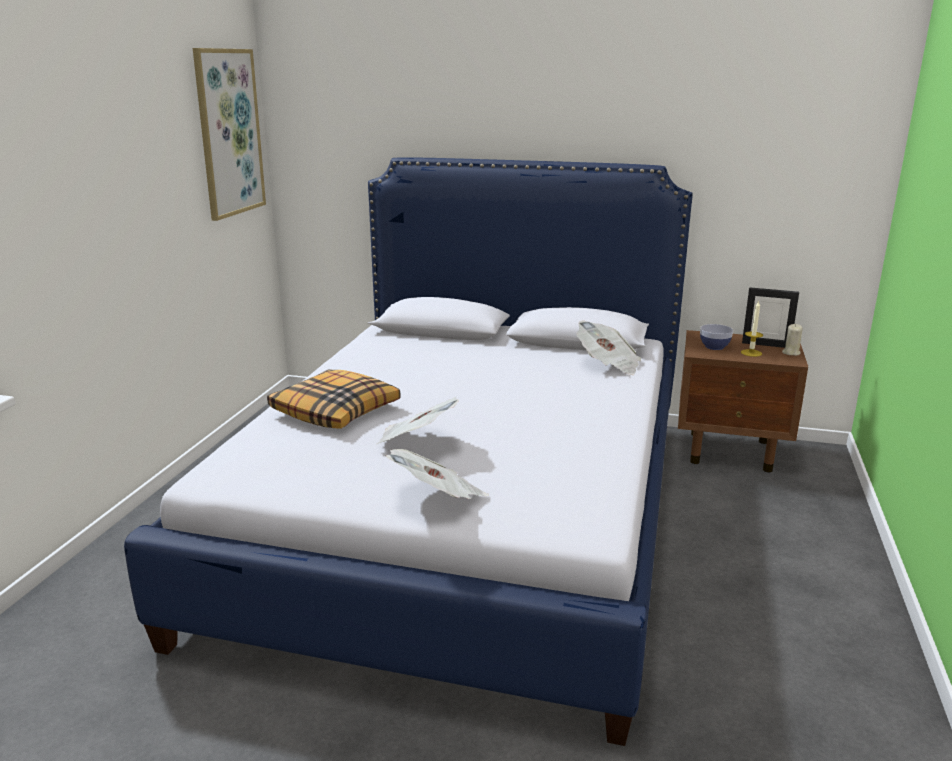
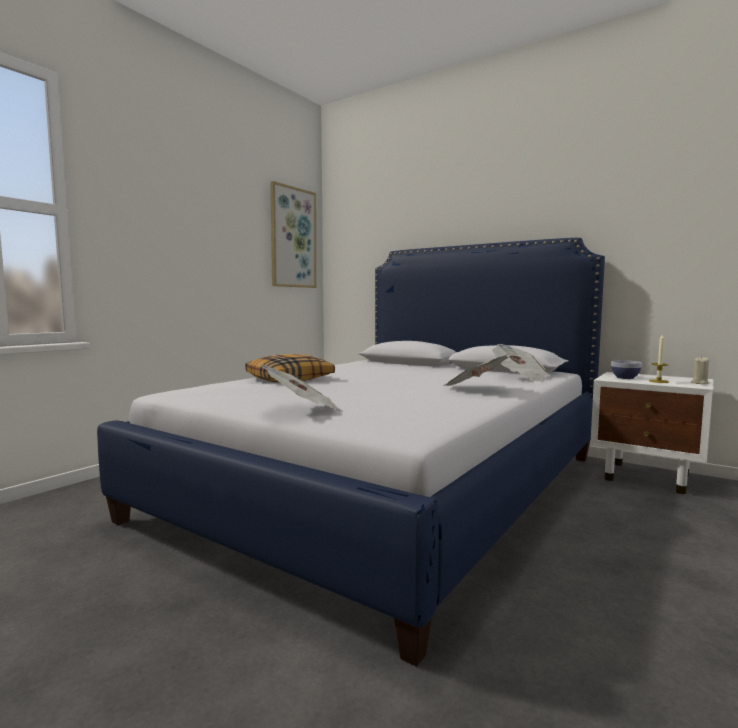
camera: 20 degrees right, 15 degrees down
(416, 441) = (325, 390): newspaper -> newspaper (474, 389)
(731, 451) = (648, 477): brown nightstand -> white nightstand
(766, 344) = (677, 379): picture frame -> none

